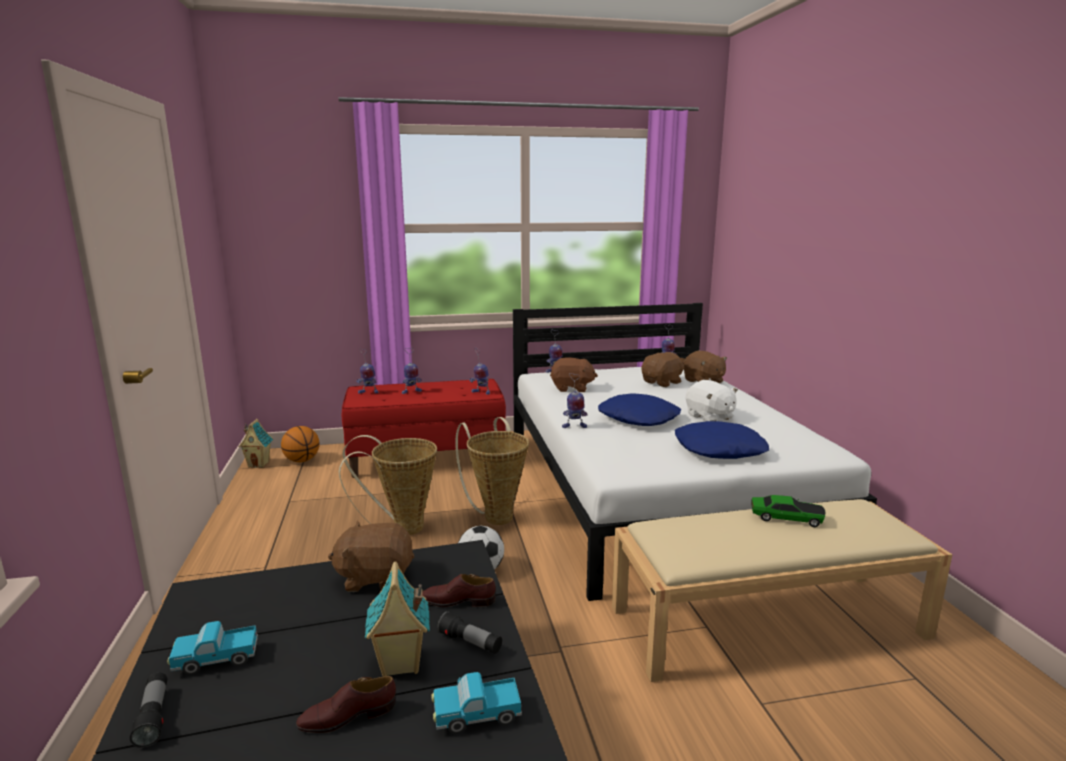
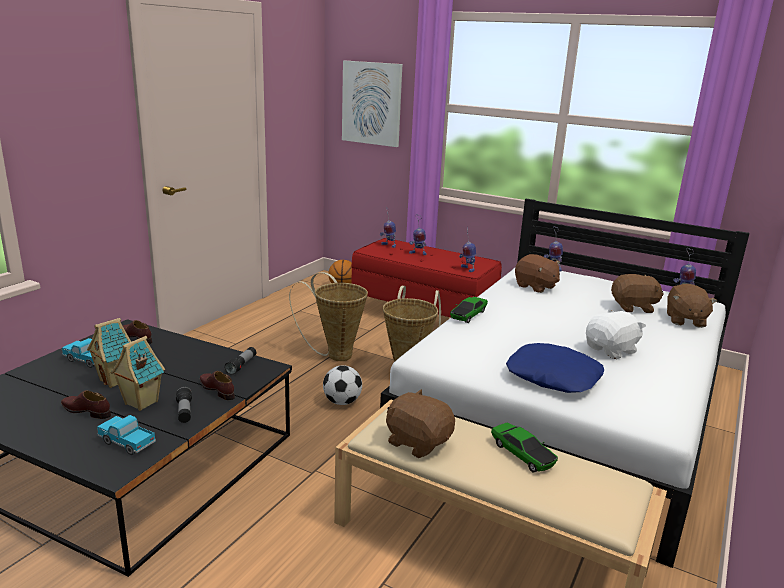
camera: 40 degrees right, 5 degrees up
(153, 717) = (35, 371): flashlight -> flashlight (241, 365)
(235, 597) = (136, 337): none -> brown shoe
(259, 464) = (316, 281): toy house -> toy house (116, 380)
(296, 232) = (372, 103): none -> picture
(375, 577) = (203, 358): brown plush toy -> brown plush toy (418, 442)
(574, 426) = (468, 315): toy robot -> toy car
(639, 418) = (539, 328): blue pillow -> none
(709, 417) = (611, 350): white plush toy -> white plush toy turned 135 degrees counterclockwise

